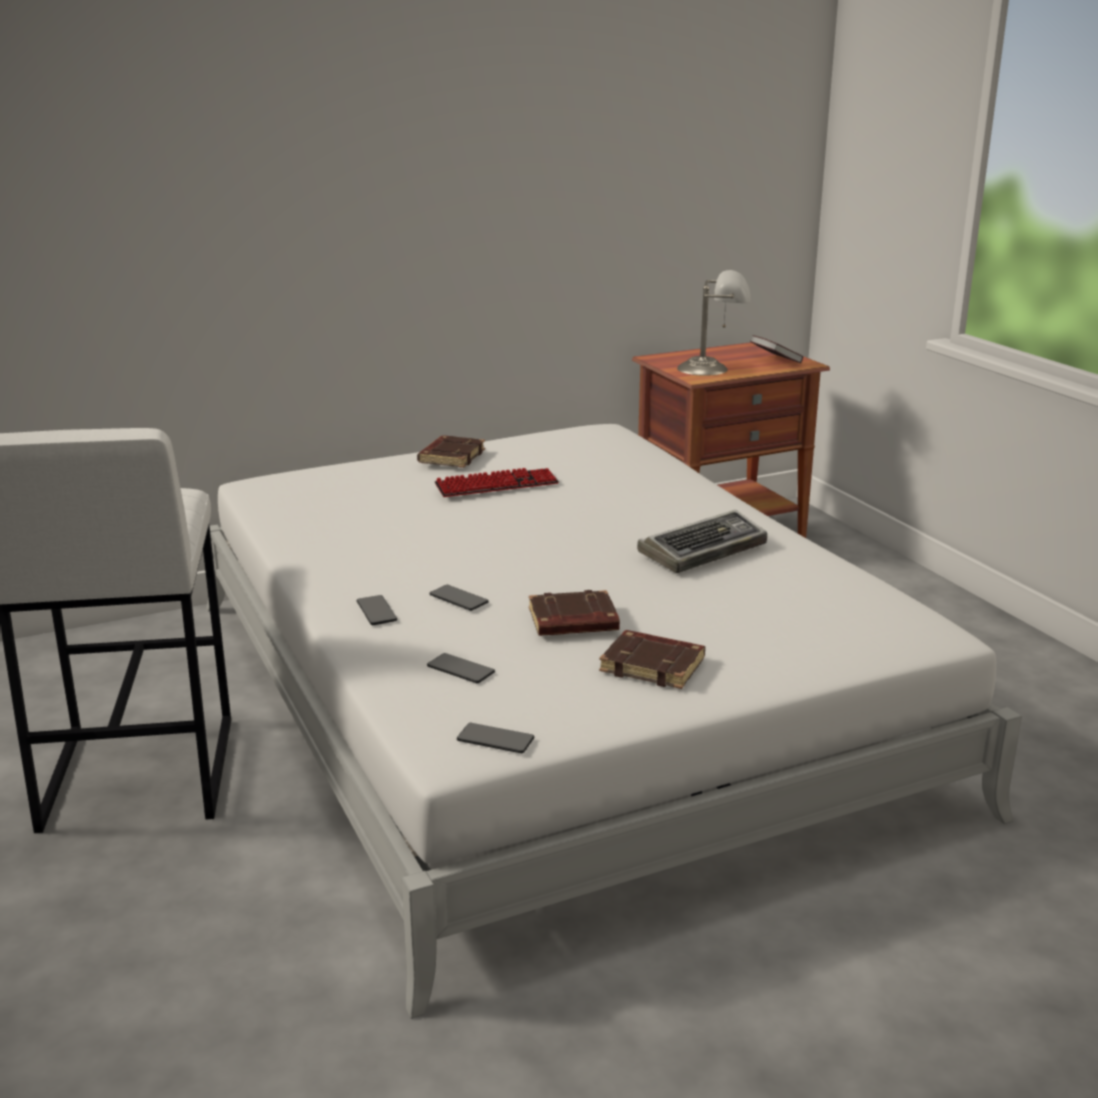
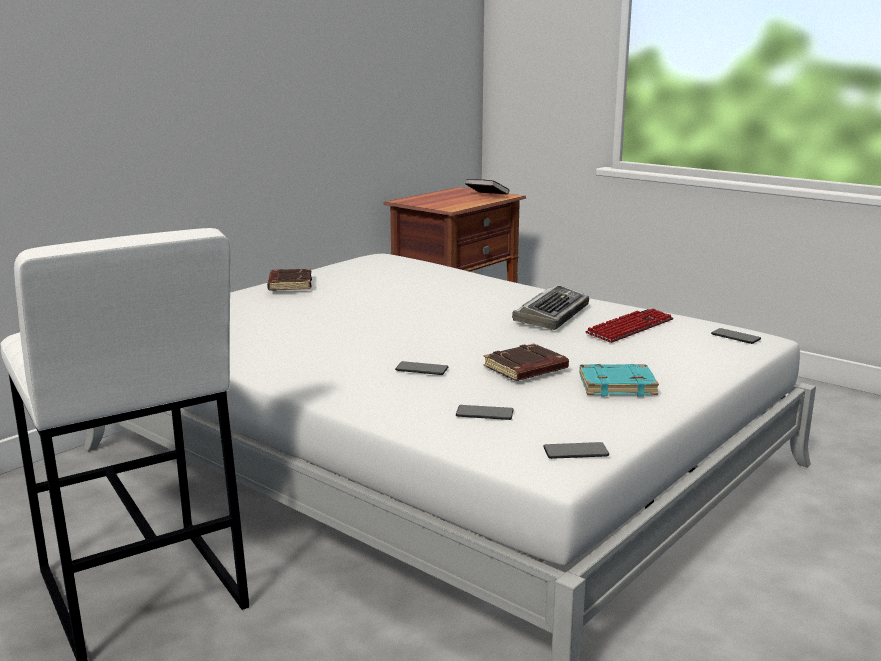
camera: 25 degrees left, 5 degrees down
(376, 611) = (364, 389): phone -> phone (735, 337)
(496, 485) = (351, 296): keyboard -> keyboard (630, 327)
(654, 666) = (617, 385): brown book -> turquoise book
(713, 368) = (452, 203): white table lamp -> none

